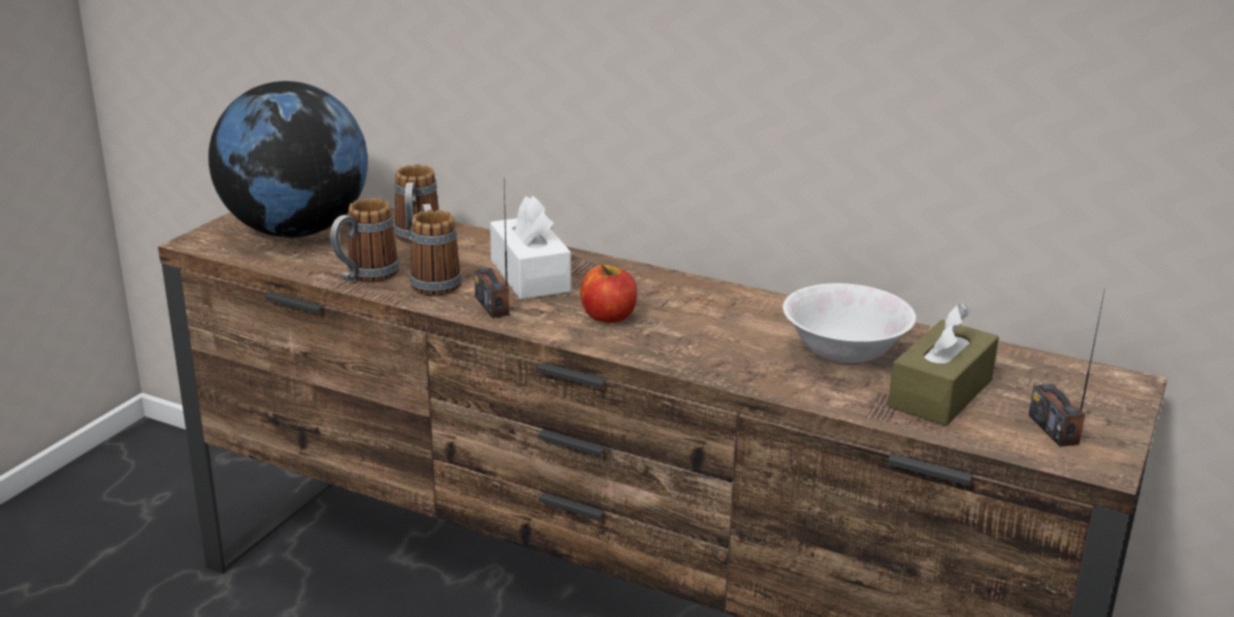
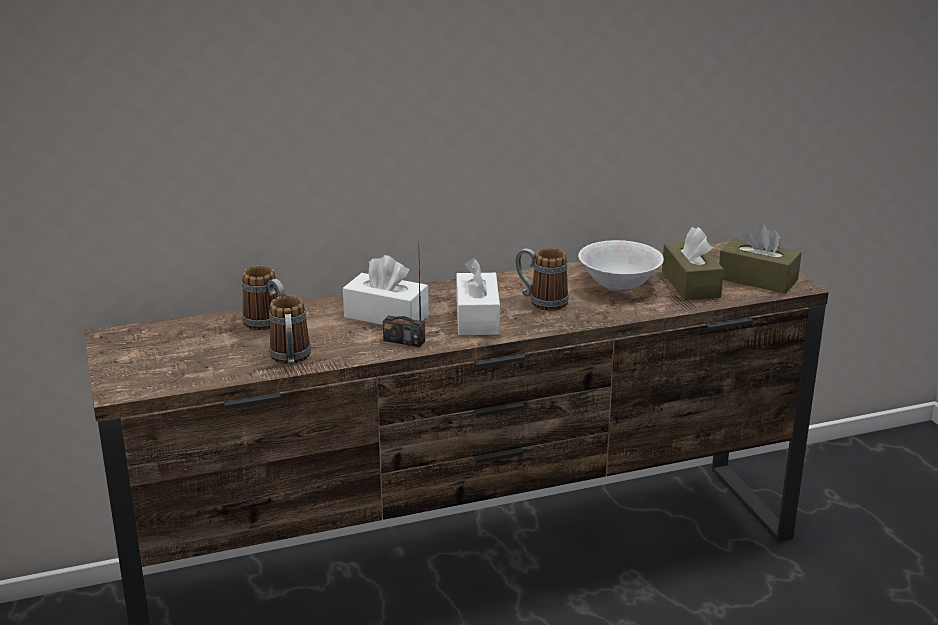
camera: 45 degrees left, 0 degrees up
(296, 231) = (174, 355): globe -> none
(434, 280) = (338, 343): mug -> mug (541, 301)
(608, 317) = (477, 318): apple -> white tissue box
(1054, 429) = (757, 279): radio -> brown tissue box

